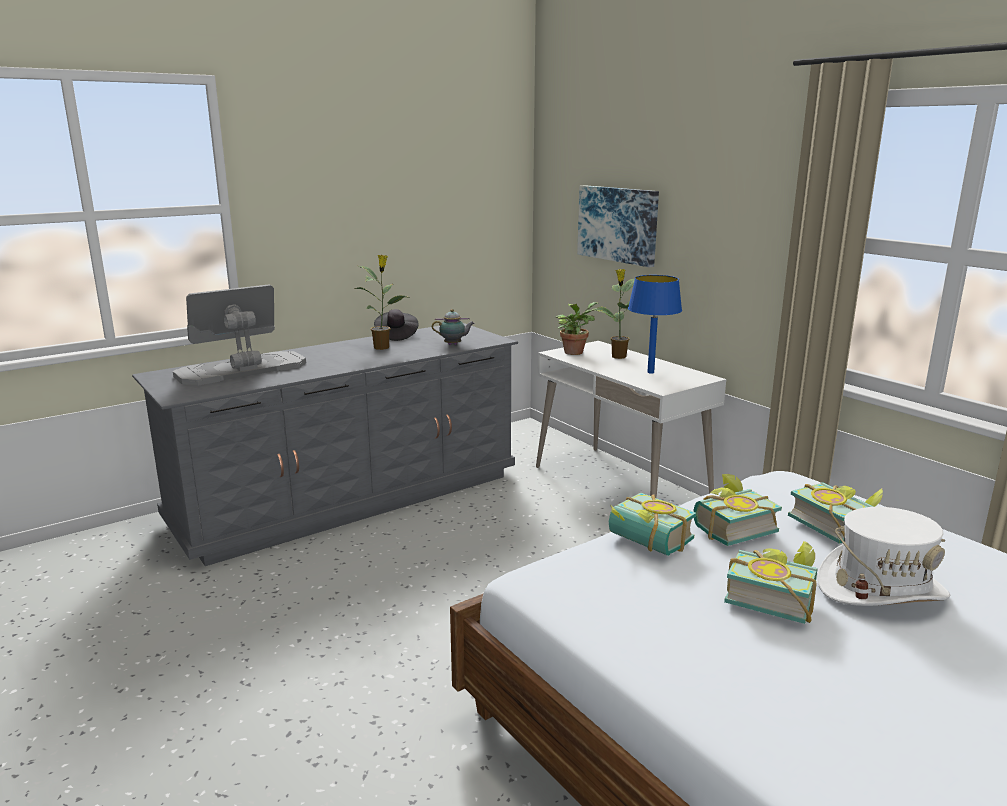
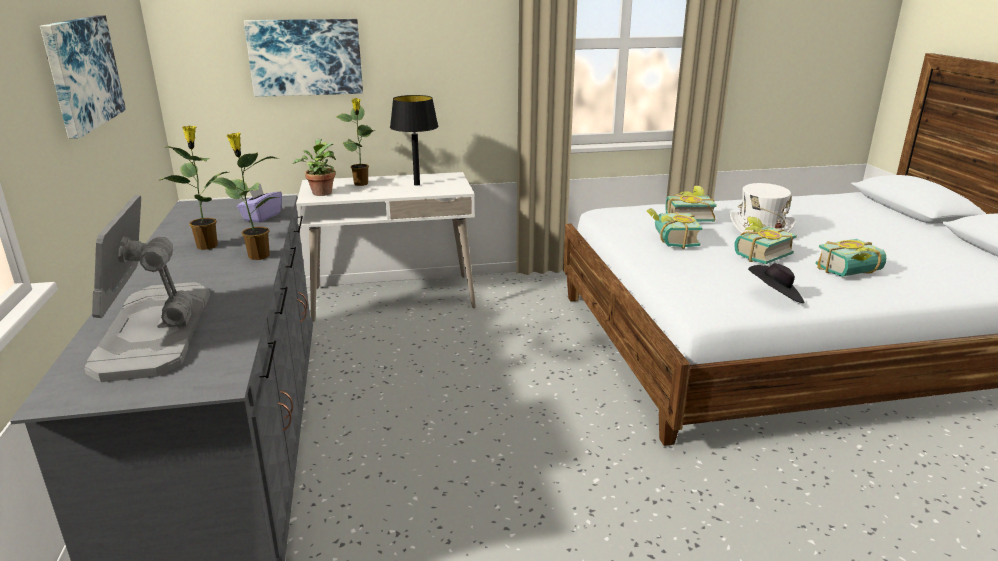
camera: 65 degrees left, 5 degrees up
(374, 361) = (257, 256): none -> potted plant
(385, 211) = (82, 73): none -> picture
(396, 335) = (170, 233): black hat -> black hat (775, 297)
(454, 345) = (261, 216): teapot -> purple tissue box
(645, 543) = (678, 266): book -> book (852, 273)
(650, 372) = (416, 184): blue table lamp -> black table lamp

